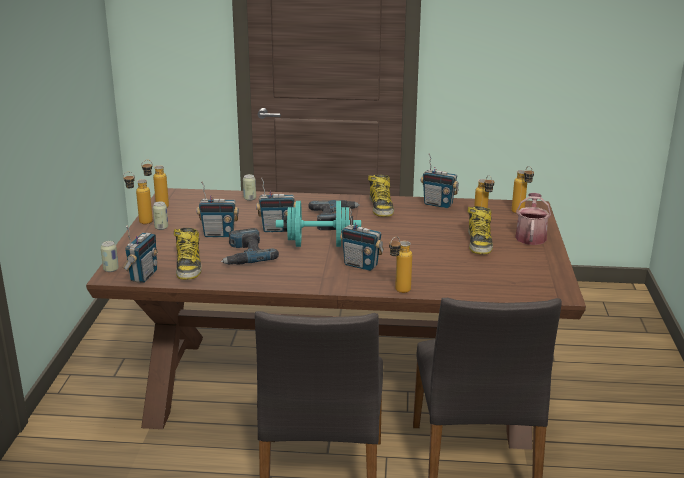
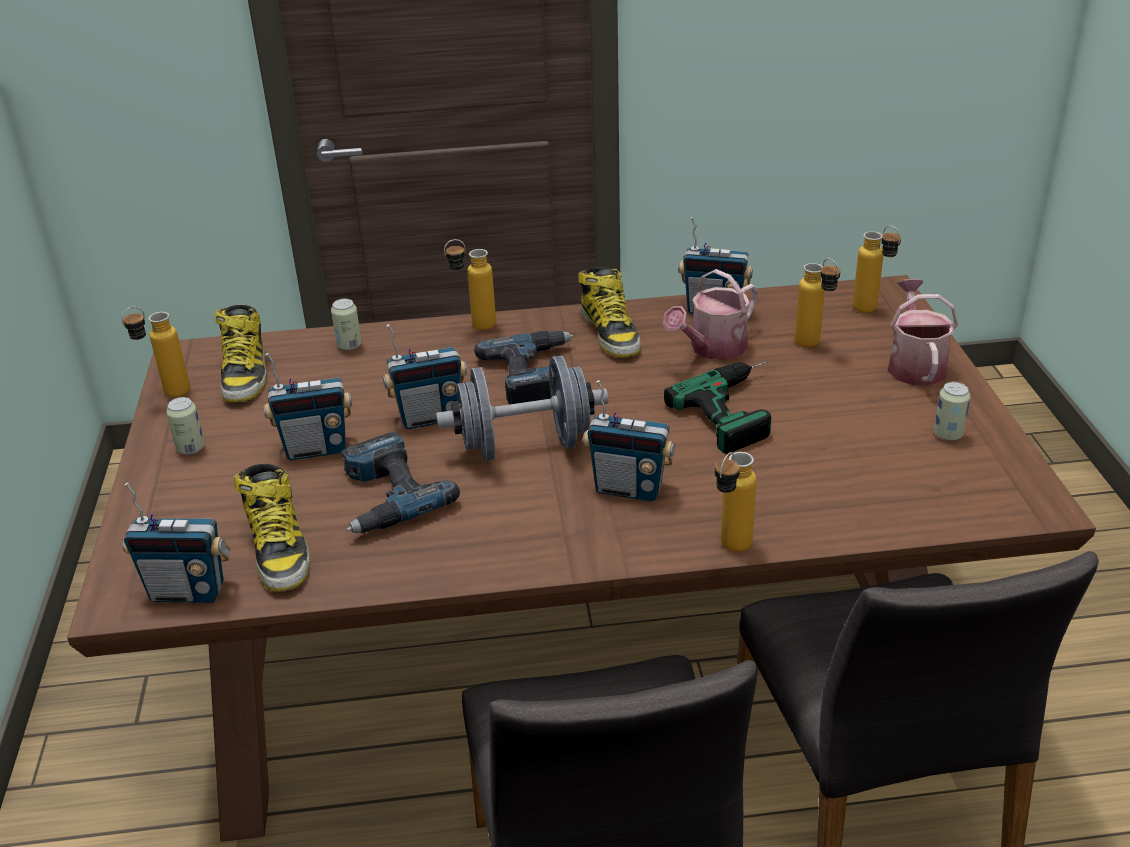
camera: 10 degrees left, 10 degrees up
(111, 269) = (112, 584): can -> can (948, 434)
(140, 222) = (142, 439): bottle -> bottle (474, 326)
(143, 276) = (188, 591): radio -> radio turned 90 degrees clockwise
(318, 244) = (525, 446): turquoise dumbbell -> grey dumbbell
(429, 219) = (712, 349): none -> watering can
(432, 243) = (742, 408): none -> power drill
(479, 243) = (829, 395): boot -> boot (245, 374)

